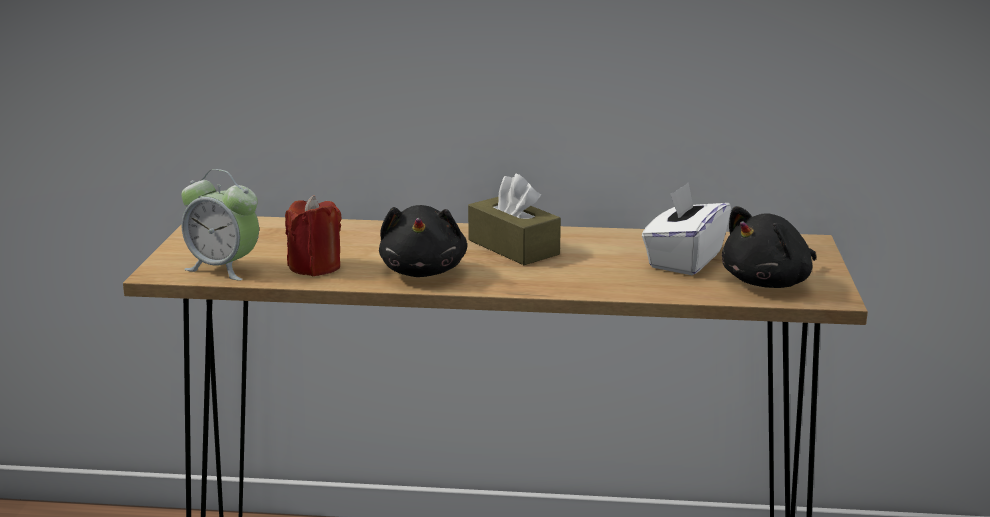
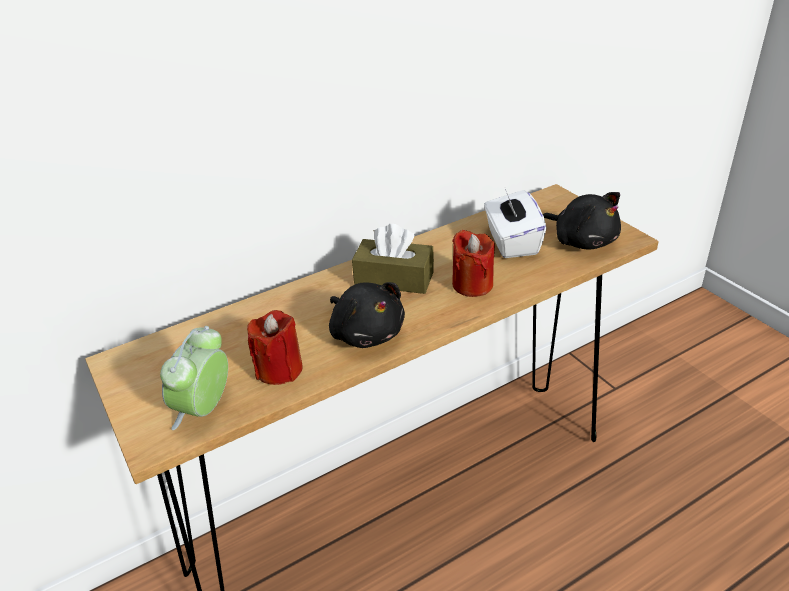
camera: 35 degrees left, 15 degrees up
(224, 268) = (205, 409): alarm clock -> alarm clock turned 120 degrees clockwise
(582, 274) = (472, 285): none -> red candle
(769, 282) = (582, 240): black plush toy -> black plush toy turned 60 degrees counterclockwise

